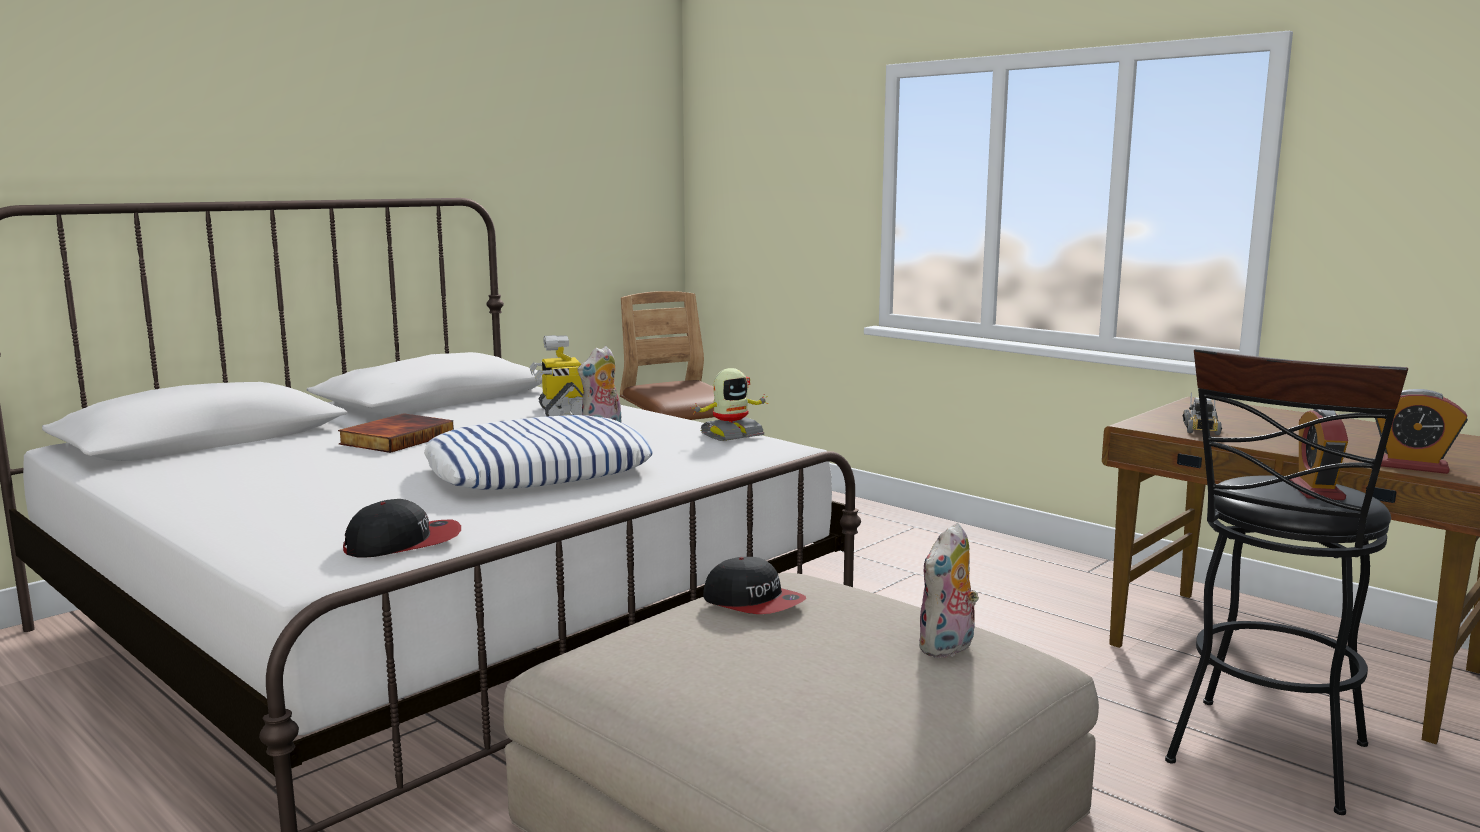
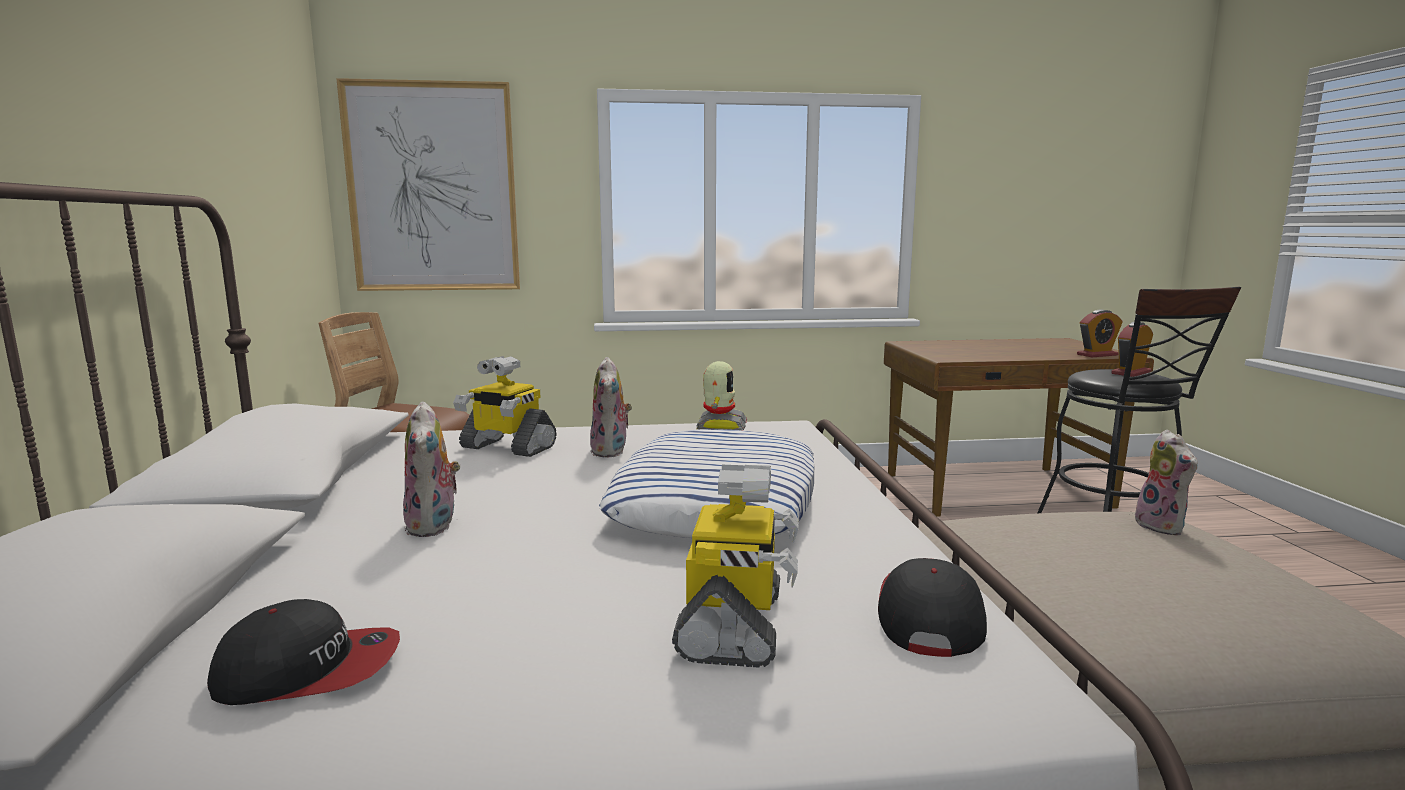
camera: 50 degrees left, 0 degrees up
(335, 512) = (734, 626): none -> toy robot
(396, 438) = (434, 526): book -> plush toy
(750, 176) = (433, 188): none -> picture
(753, 602) = (1031, 548): cap -> cap (309, 670)
(1201, 429) = (973, 355): toy truck -> none
(1315, 490) = (1131, 373): alarm clock -> alarm clock turned 90 degrees clockwise

